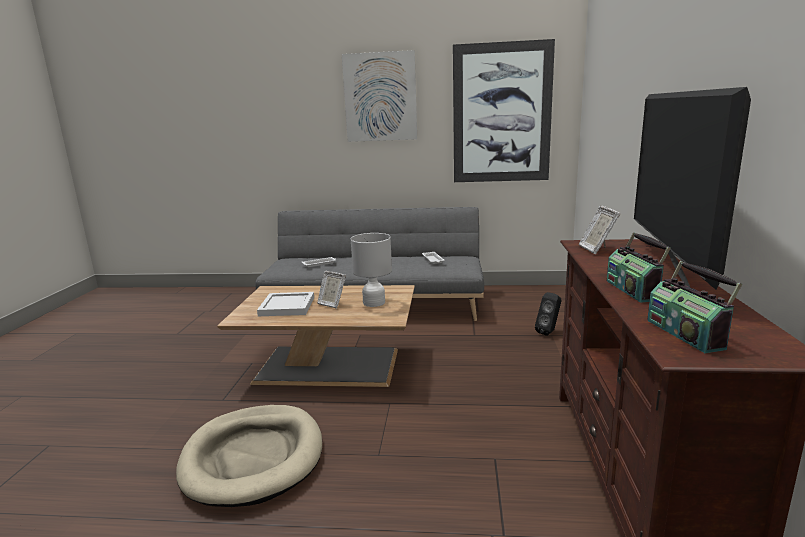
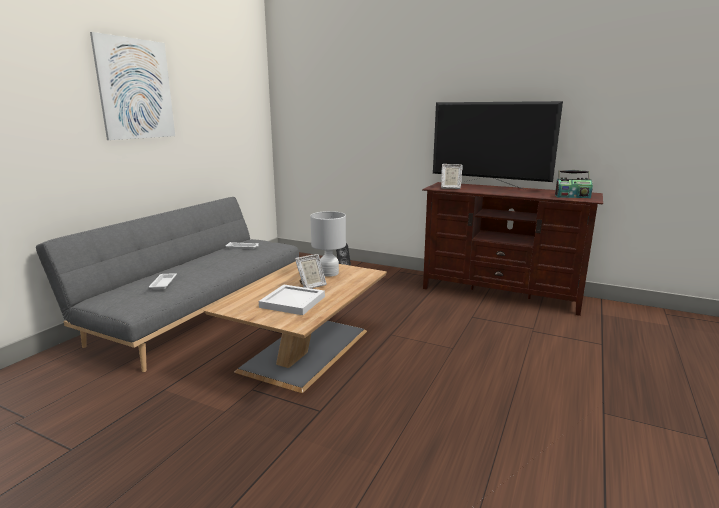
camera: 70 degrees left, 0 degrees up
(253, 457) = (432, 397): beige dog bed -> none
(501, 114) = (230, 113): picture -> none
(633, 290) = (519, 193): radio -> none

